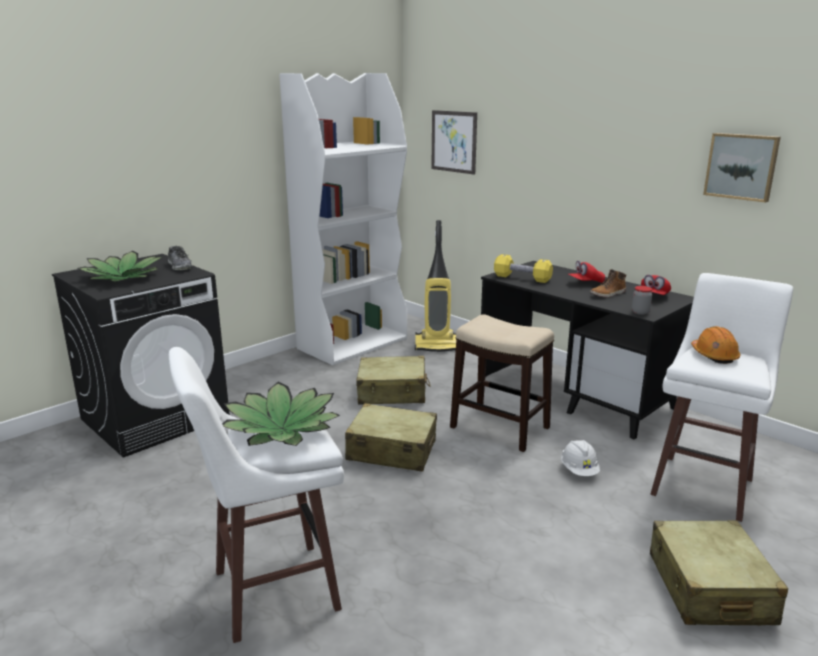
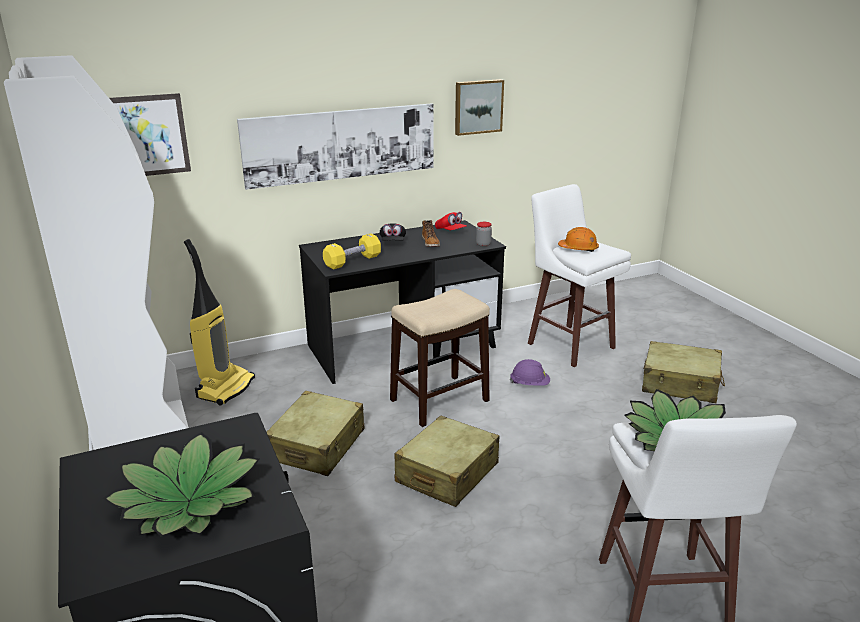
camera: 70 degrees left, 5 degrees up
(180, 266) = (181, 440): shoe -> none
(579, 470) = (529, 384): white hard hat -> purple hard hat
(584, 178) = (341, 144): none -> picture
(585, 283) = (393, 242): red cap -> black cap

